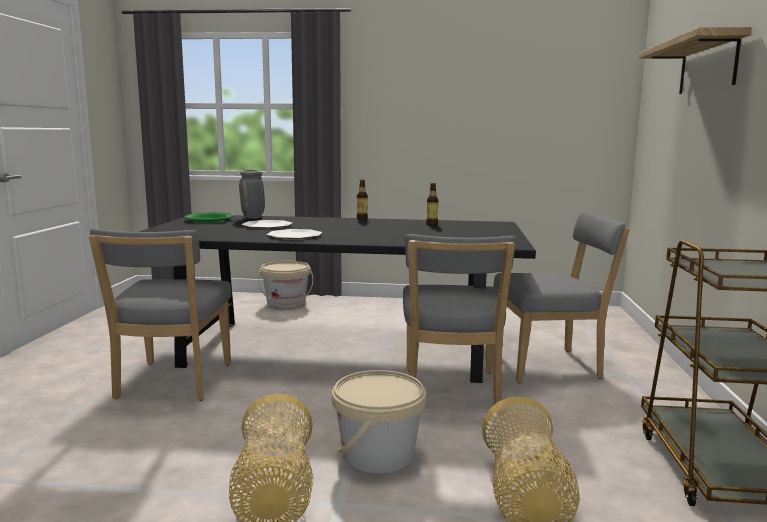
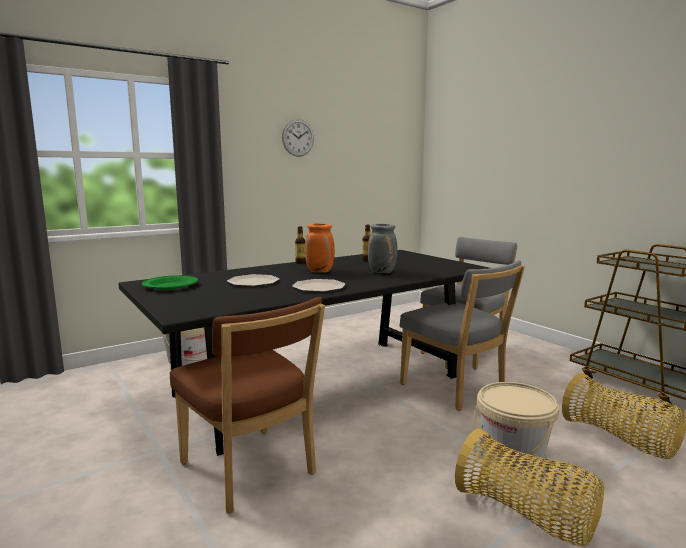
camera: 40 degrees left, 0 degrees up
(172, 383) = (251, 472): grey chair -> brown chair
(253, 218) = (205, 276): grey vase -> grey vase (383, 272)
(347, 227) = (320, 271): none -> orange vase
(438, 84) = (298, 138): none -> wall clock
(707, 65) = (522, 135): shelf -> none

